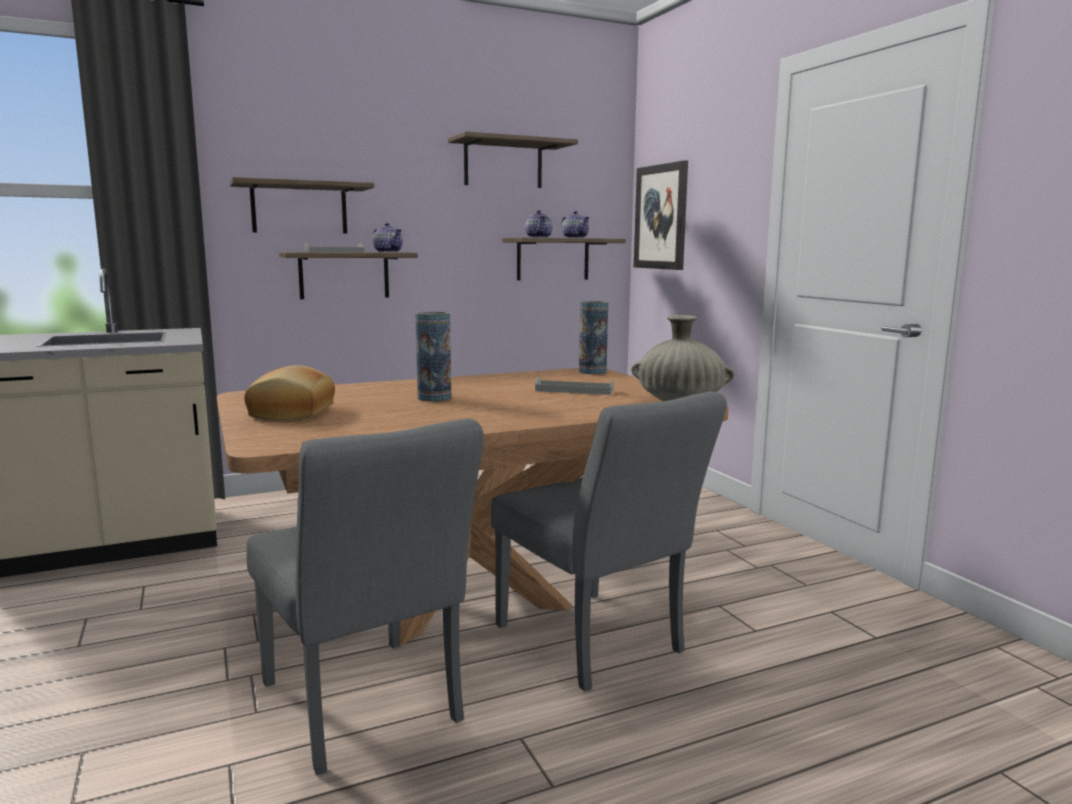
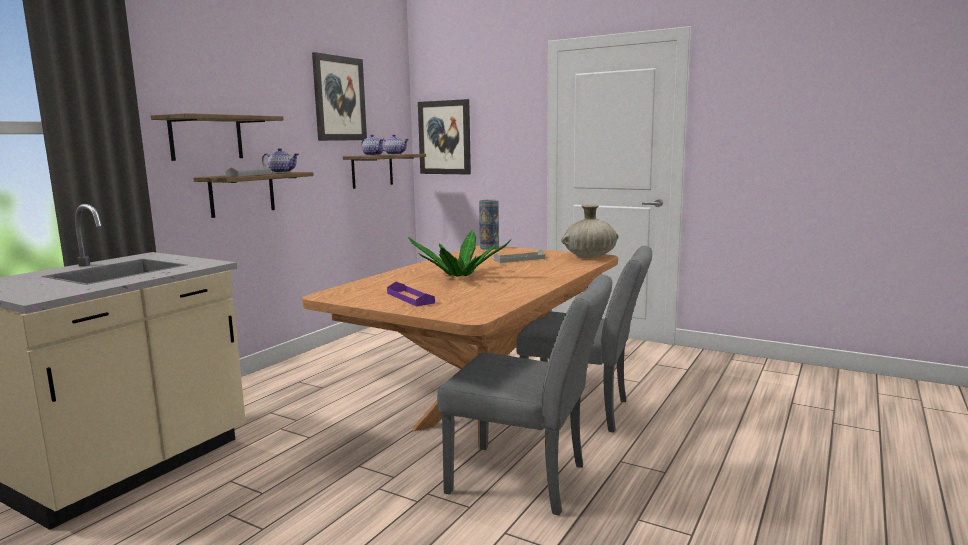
camera: 35 degrees left, 0 degrees up
(294, 412) = (410, 298): bread -> purple tray
(434, 398) = (459, 276): vase -> potted plant
(503, 164) = (339, 98): shelf -> picture

